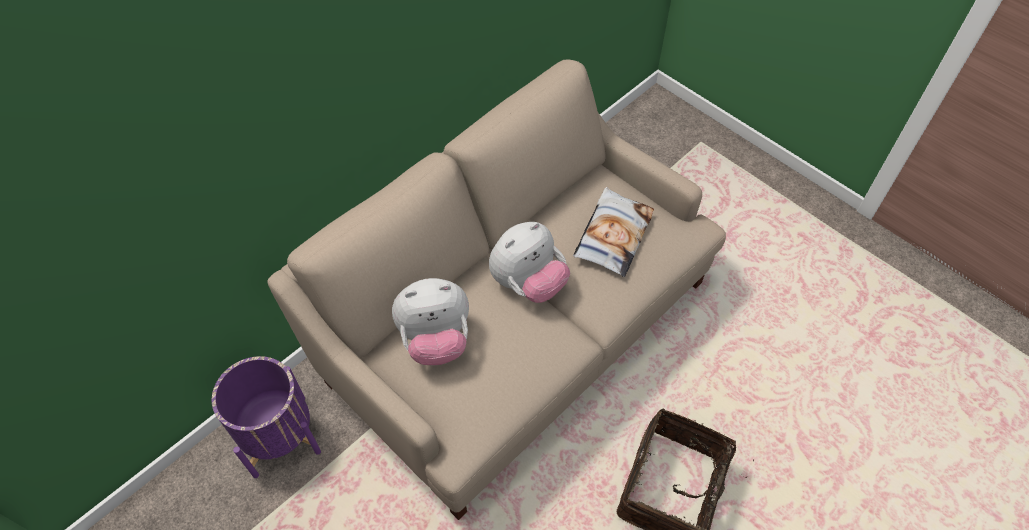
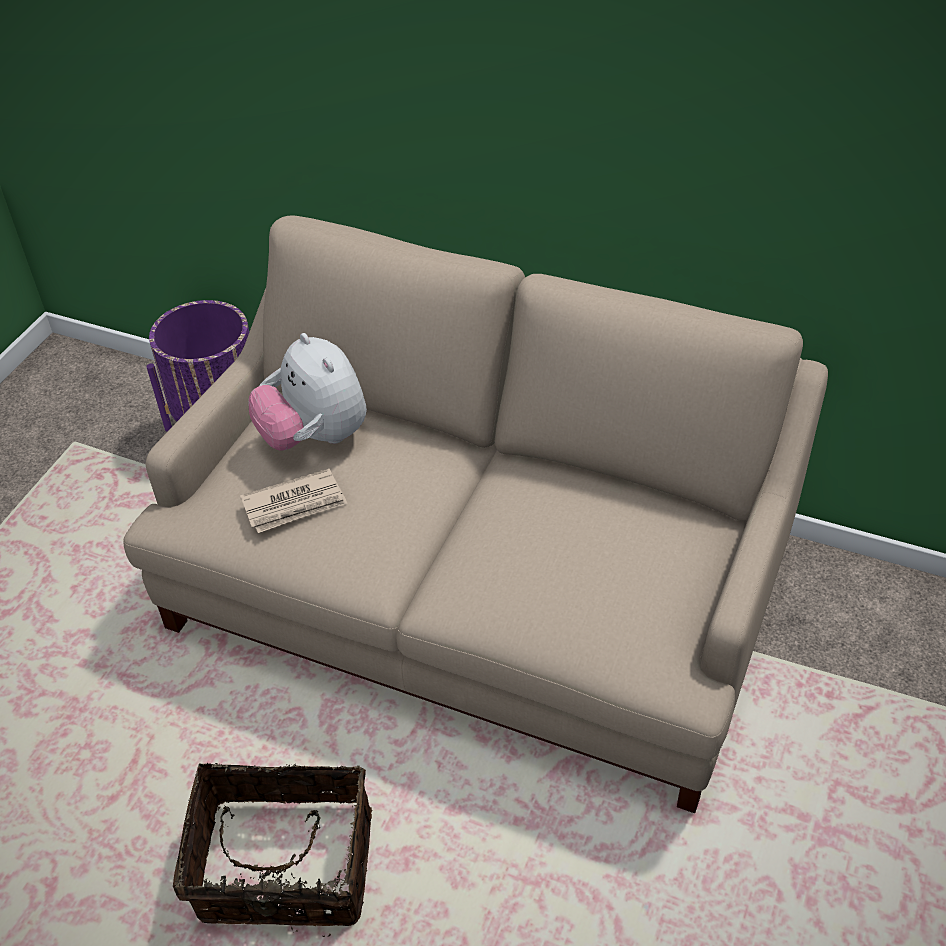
camera: 70 degrees right, 10 degrees down
(495, 367) = (295, 504): none -> newspaper
(528, 283) = (457, 503): plush toy -> none
(612, 236) = (589, 565): pillow -> none

